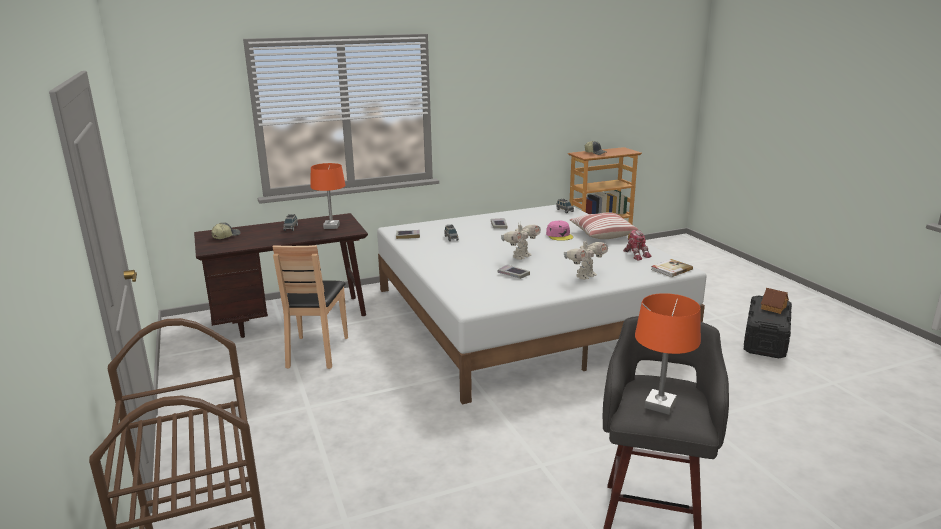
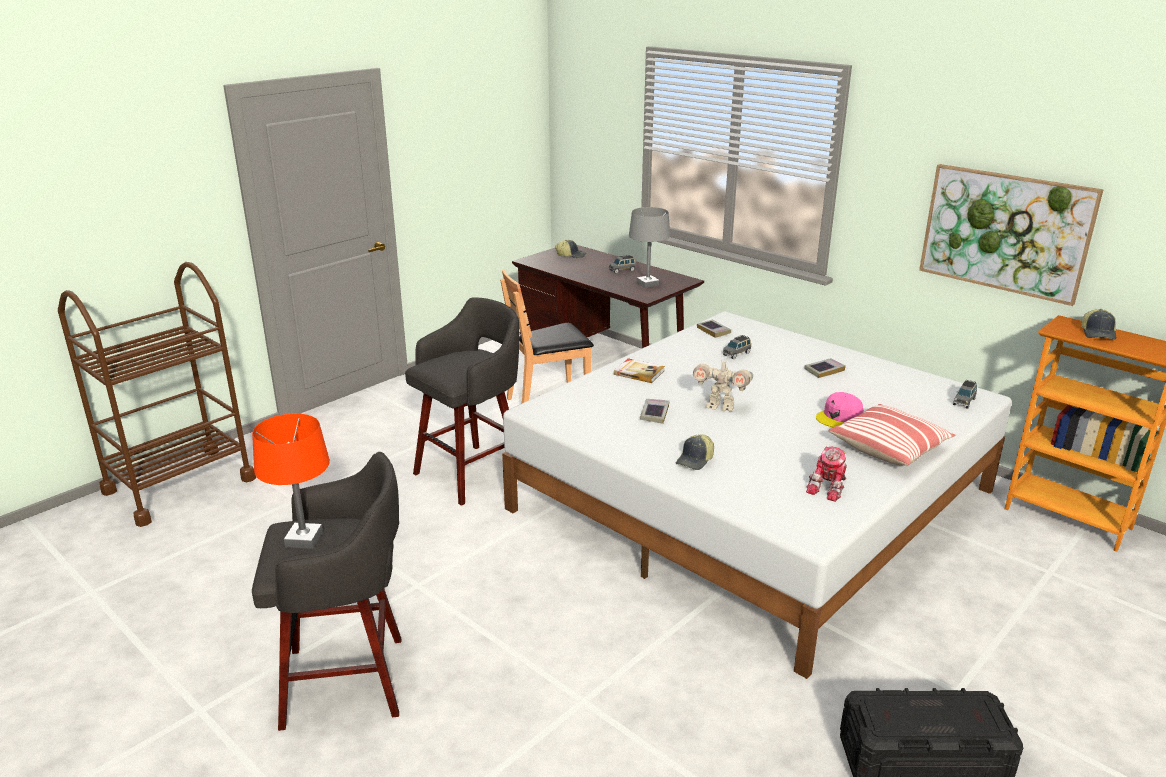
camera: 65 degrees right, 5 degrees up
(332, 226) = (648, 284): orange table lamp -> grey table lamp
(394, 408) = (472, 473): none -> grey stool
(533, 116) = (1005, 232): none -> picture
(584, 276) = (695, 460): toy robot -> cap
(671, 269) = (796, 525): book -> book (639, 372)
(774, 308) = (950, 720): toy house -> none

